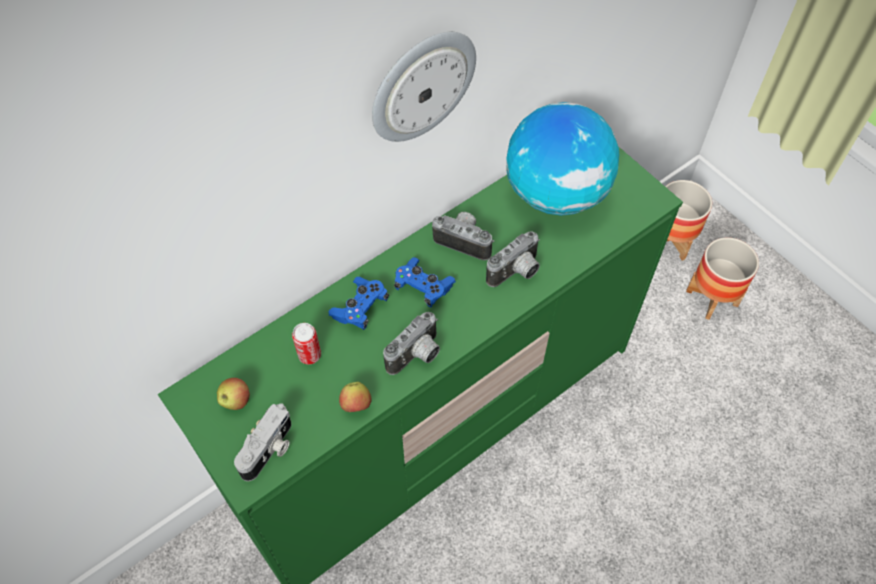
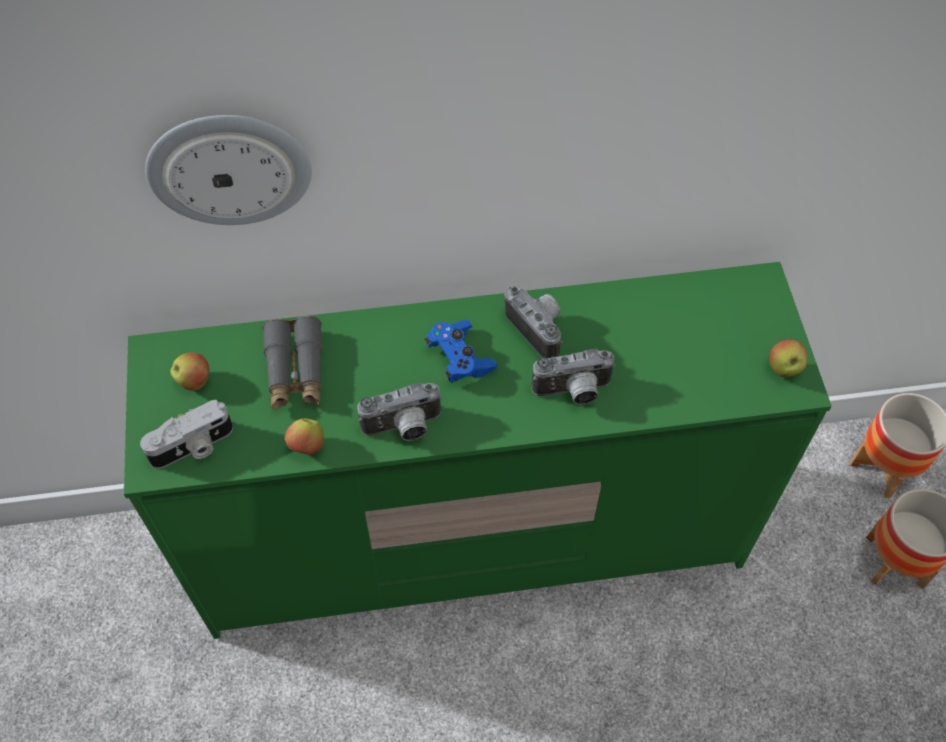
camera: 30 degrees right, 0 degrees up
(309, 355) = (295, 371): can -> grey binoculars
(360, 308) = (379, 348): blue game controller -> none
(422, 85) = (524, 121): wall clock -> wall clock (229, 168)
(556, 193) = (680, 325): globe -> none
(639, 191) = (783, 369): none -> apple

